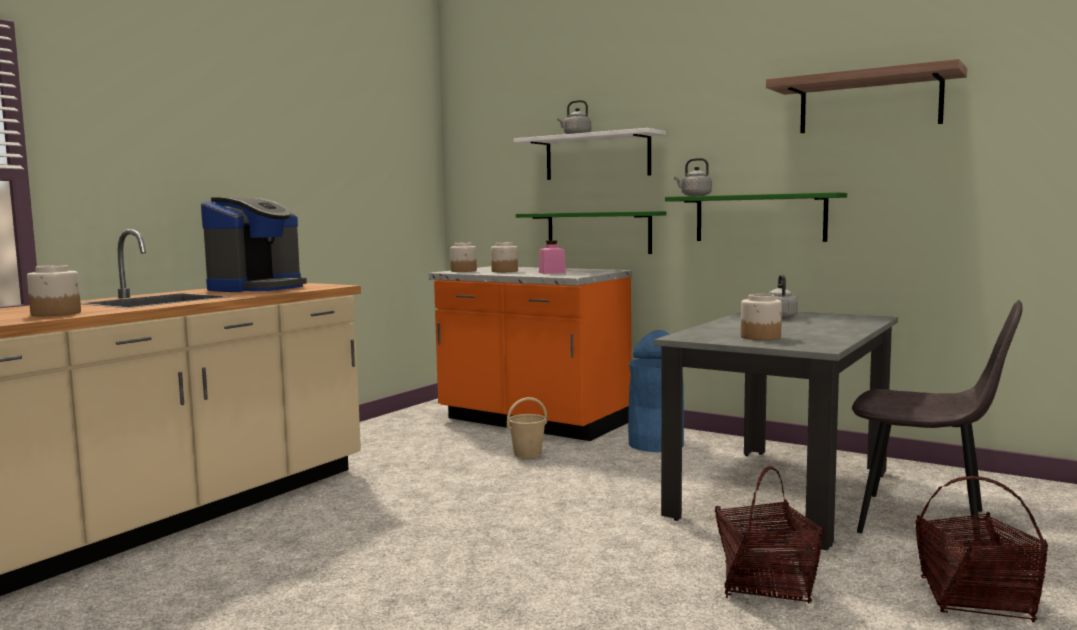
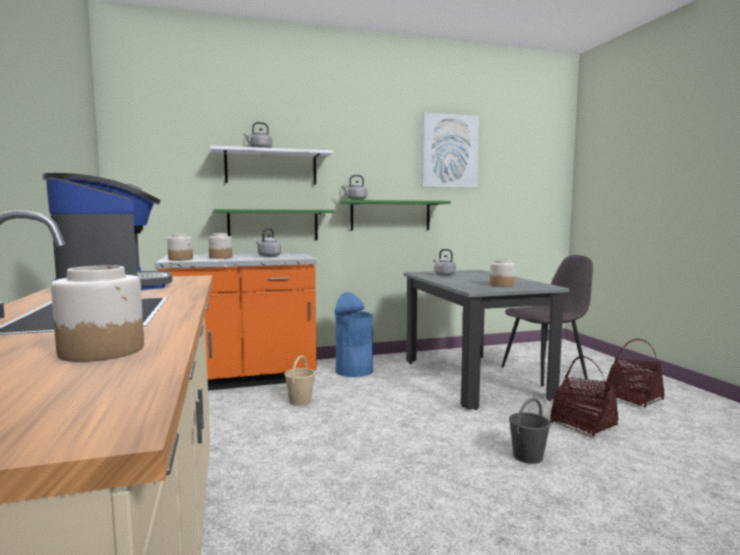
camera: 50 degrees left, 0 degrees up
(552, 272) = (268, 256): pink jar -> grey kettle
(593, 574) = (528, 456): none -> grey bucket
(869, 103) = (449, 151): shelf -> picture

